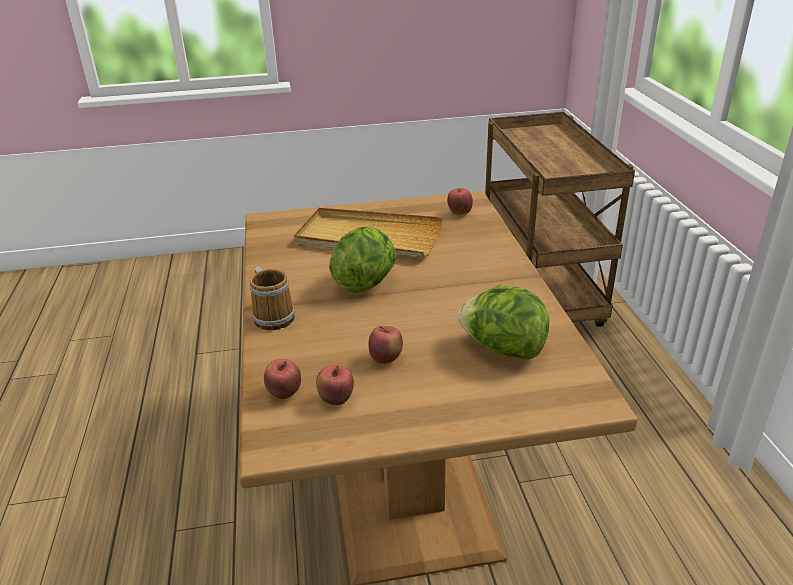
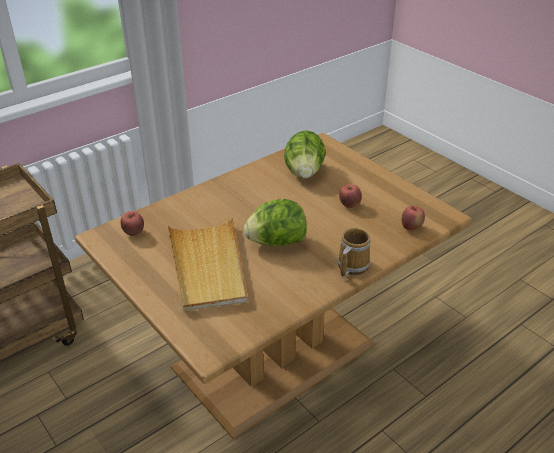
camera: 120 degrees left, 5 degrees up
(336, 400) = (397, 209): apple -> none

